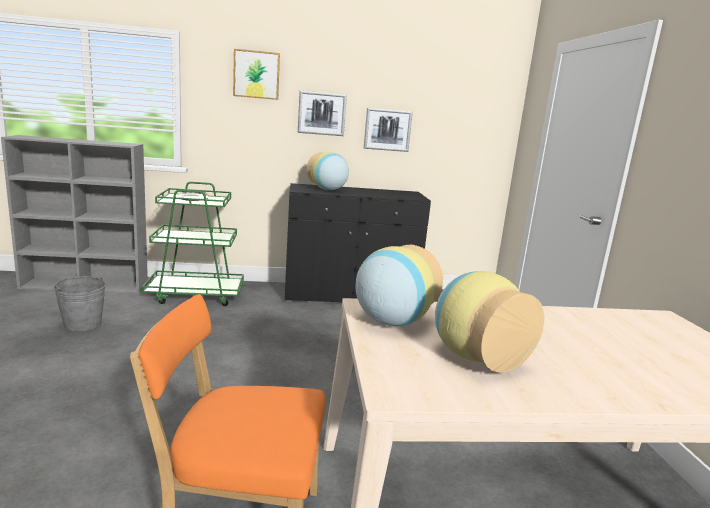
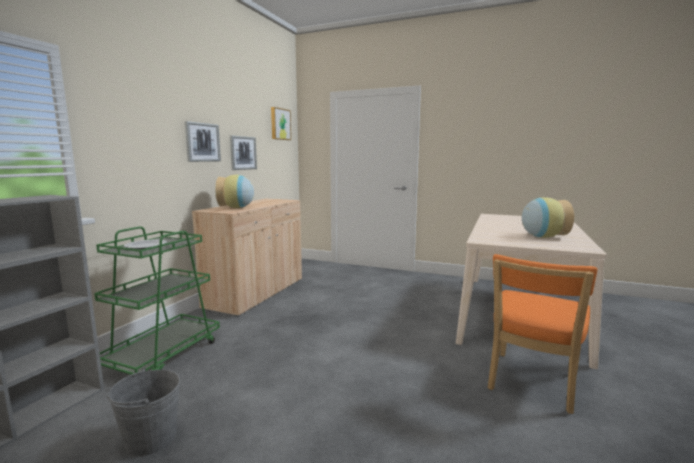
camera: 60 degrees left, 5 degrees down
(256, 74) = (147, 104): picture -> picture (280, 124)
(349, 295) = (256, 293): black cabinet -> beige cabinet
(391, 321) = (502, 240): vase -> none

